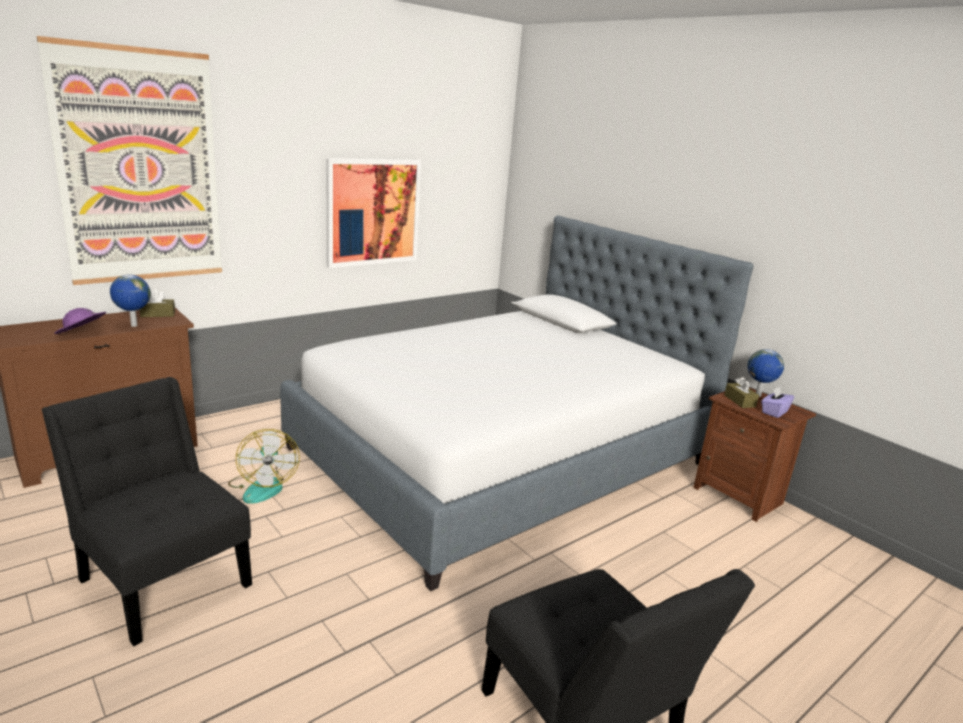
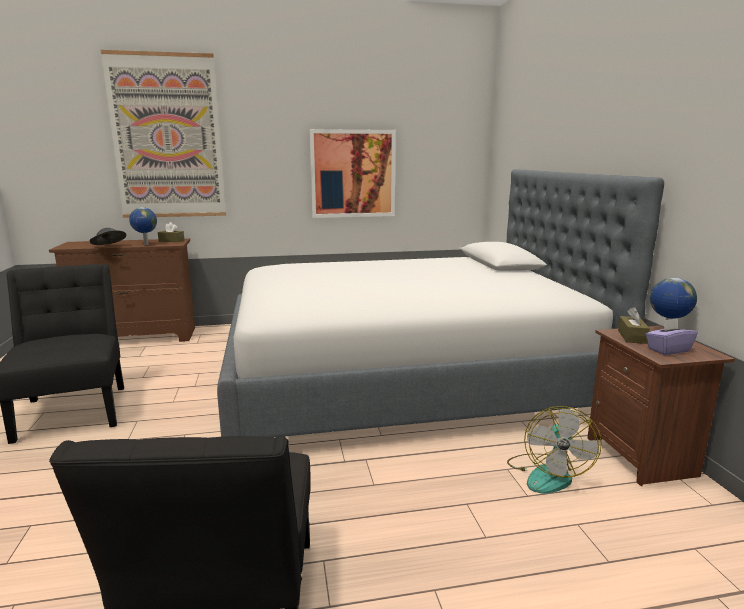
camera: 30 degrees right, 5 degrees down
(82, 334) = (109, 246): purple hat -> grey hat
(263, 486) = (199, 370): fan -> fan (547, 474)

